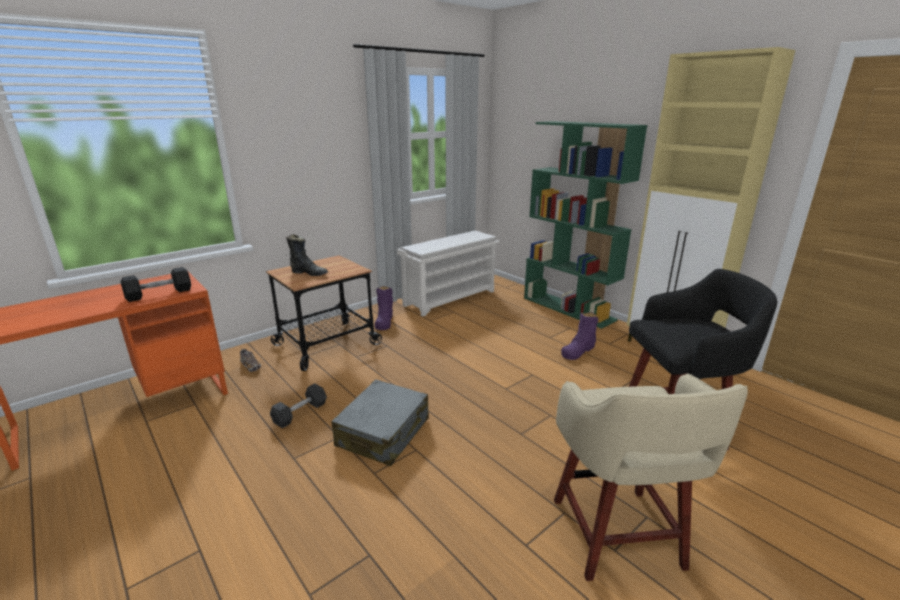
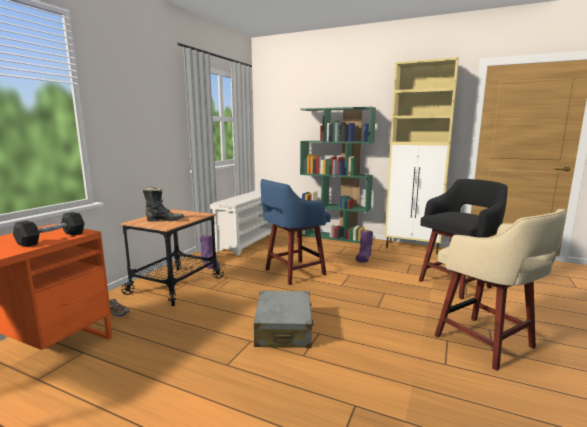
camera: 25 degrees left, 10 degrees down
(300, 413) = (200, 334): grey dumbbell -> none
(464, 355) = (293, 272): none -> blue stool

